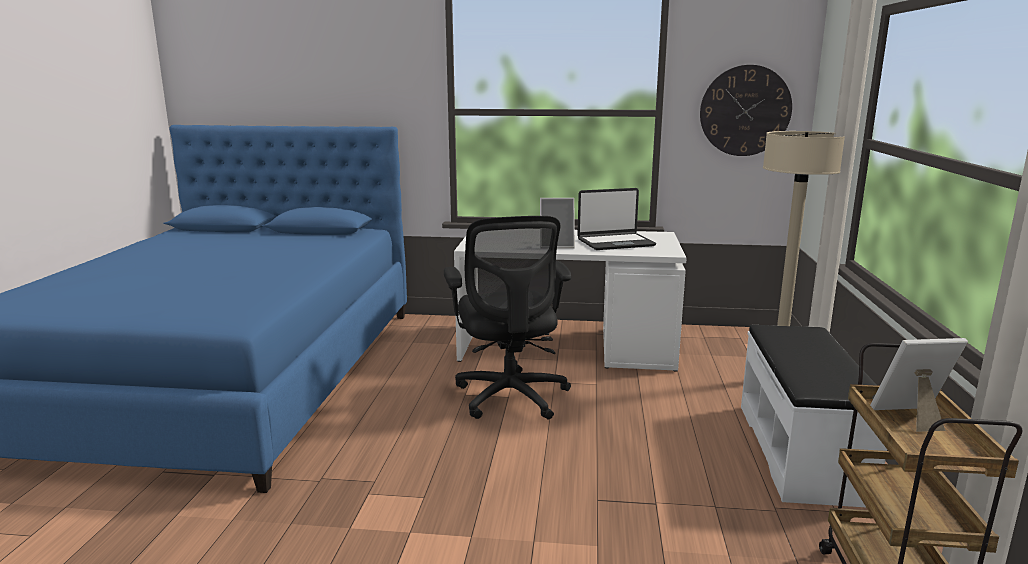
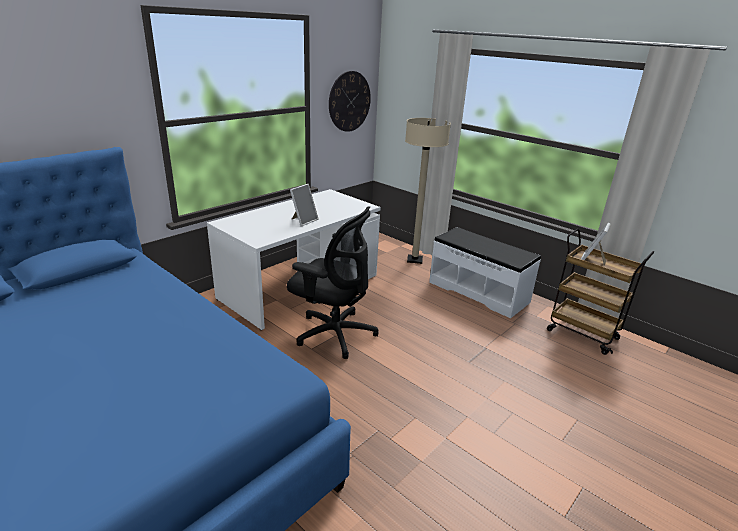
camera: 55 degrees left, 10 degrees up
(615, 242) = (325, 207): laptop -> none

